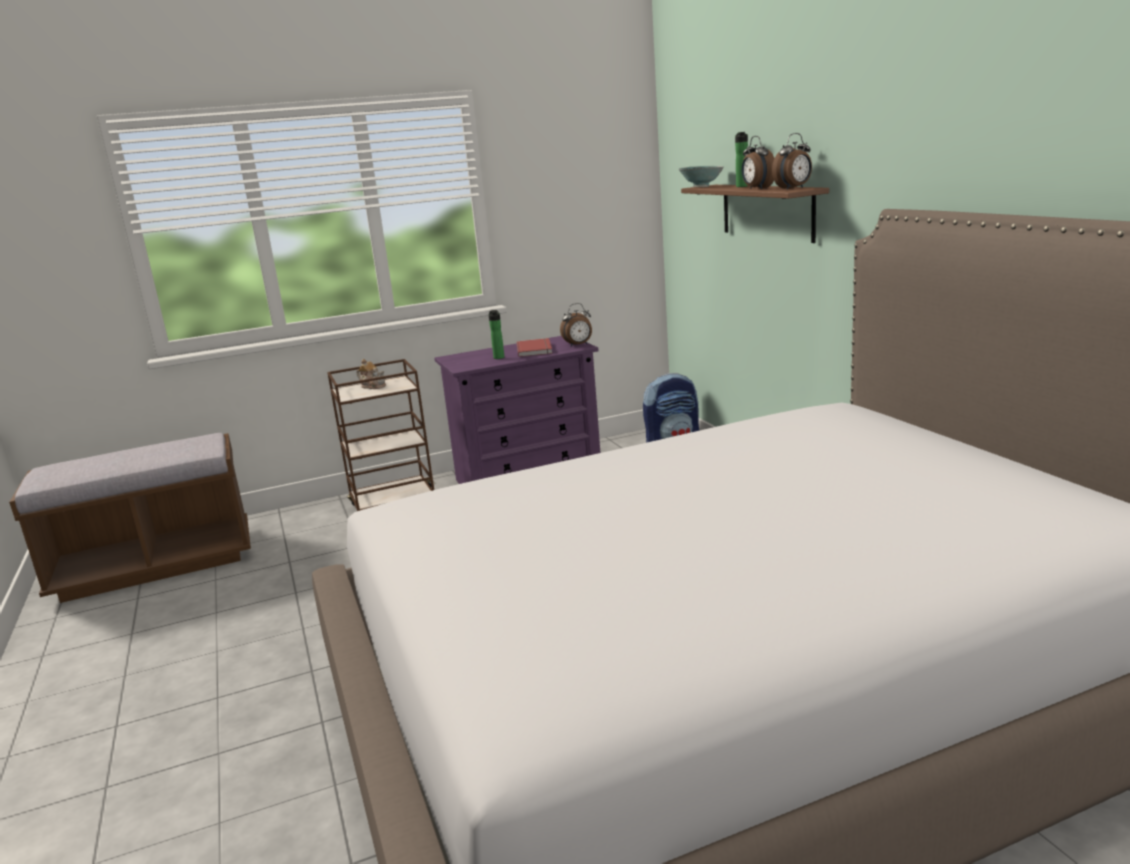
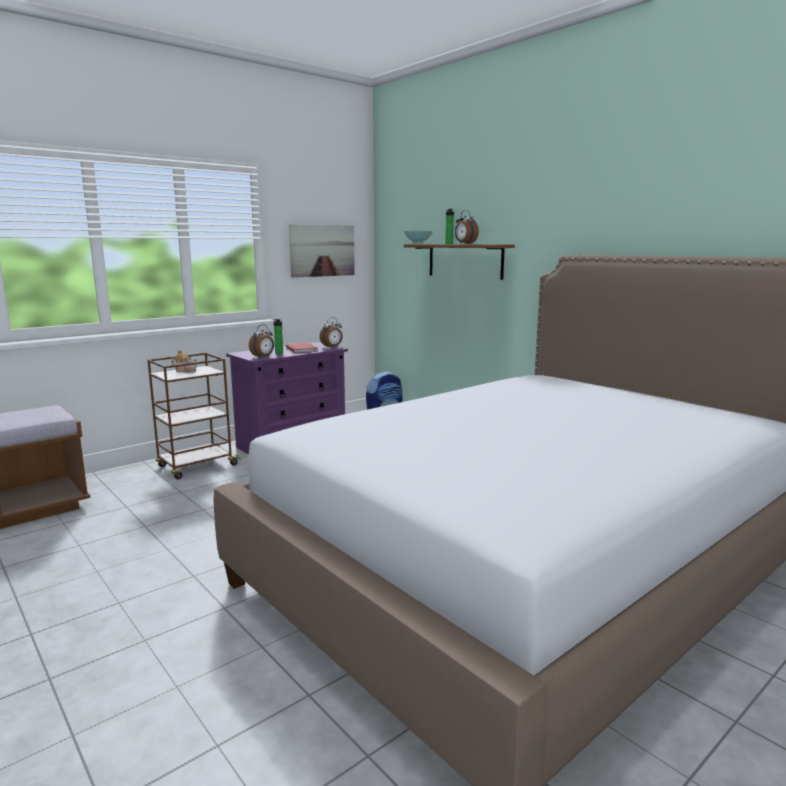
camera: 20 degrees left, 5 degrees down
(576, 201) = (322, 250): none -> picture
(793, 188) = (492, 244): alarm clock -> alarm clock (263, 357)

